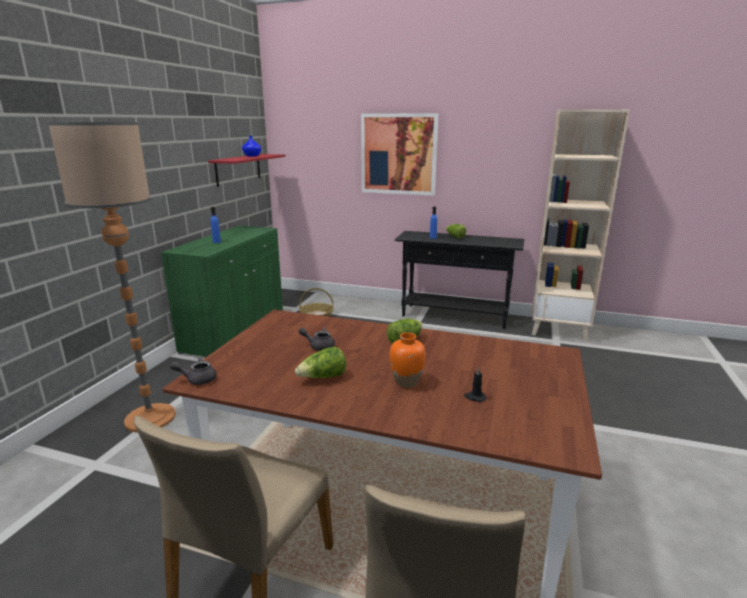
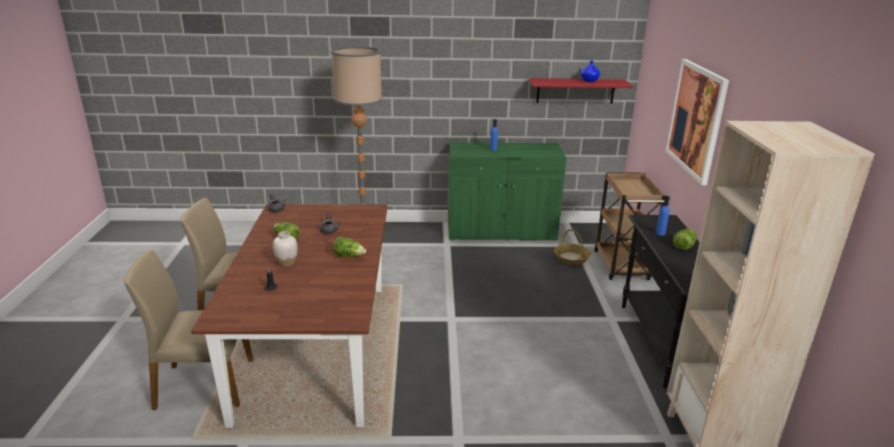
camera: 70 degrees right, 5 degrees up
(346, 302) = (621, 266): none -> brown cart
(407, 382) = (286, 264): orange vase -> white vase

